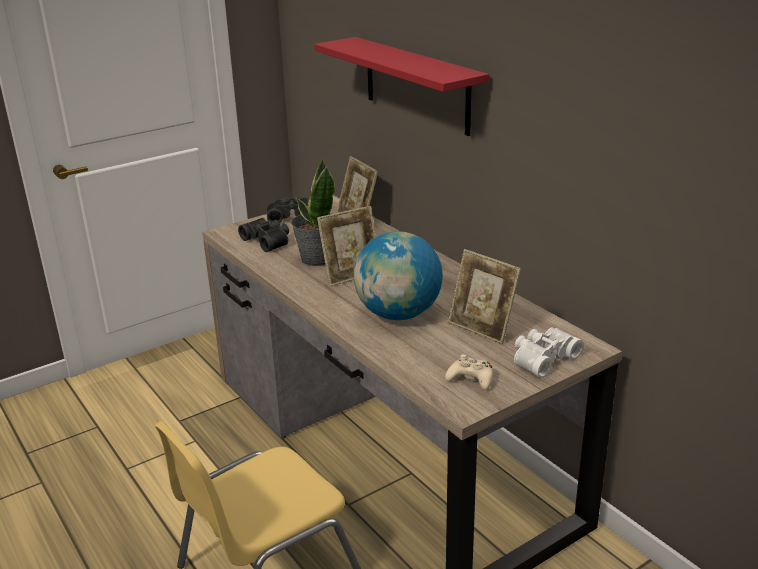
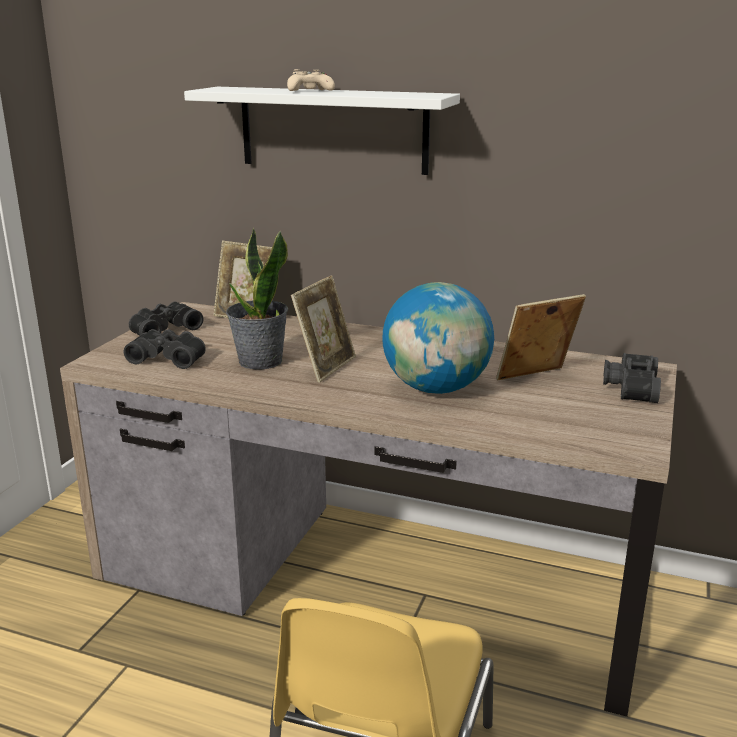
camera: 35 degrees left, 5 degrees down
(416, 85) = (333, 130): red shelf -> white shelf
(471, 379) = (601, 423): beige game controller -> beige game controller (310, 91)
(482, 328) = (536, 379): picture frame -> picture frame turned 150 degrees clockwise
(542, 358) = (629, 388): white binoculars -> black binoculars

